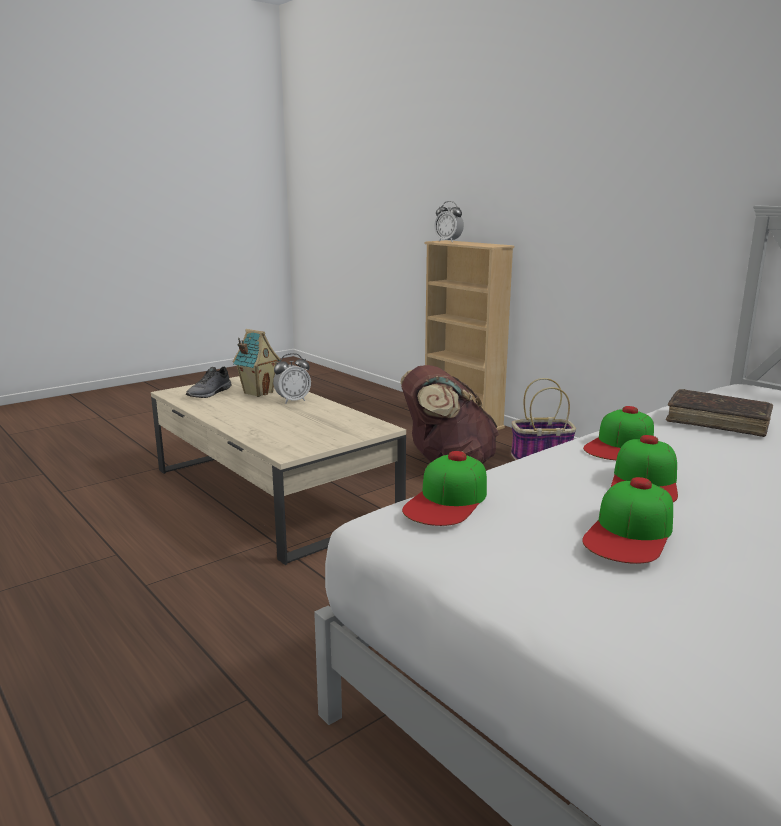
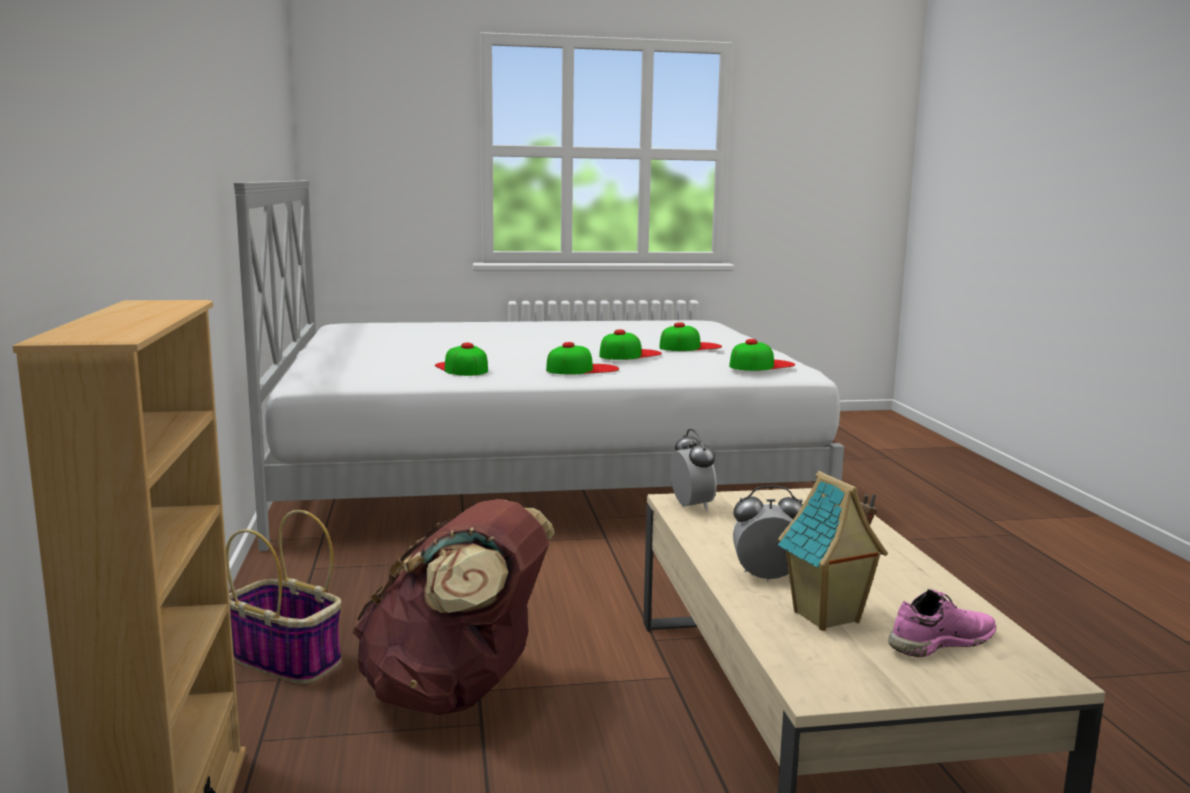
camera: 150 degrees left, 5 degrees down
(210, 393) = (940, 642): grey shoe -> pink shoe
(448, 241) = (114, 328): alarm clock -> alarm clock (691, 506)
(717, 422) = (461, 368): brown book -> cap

